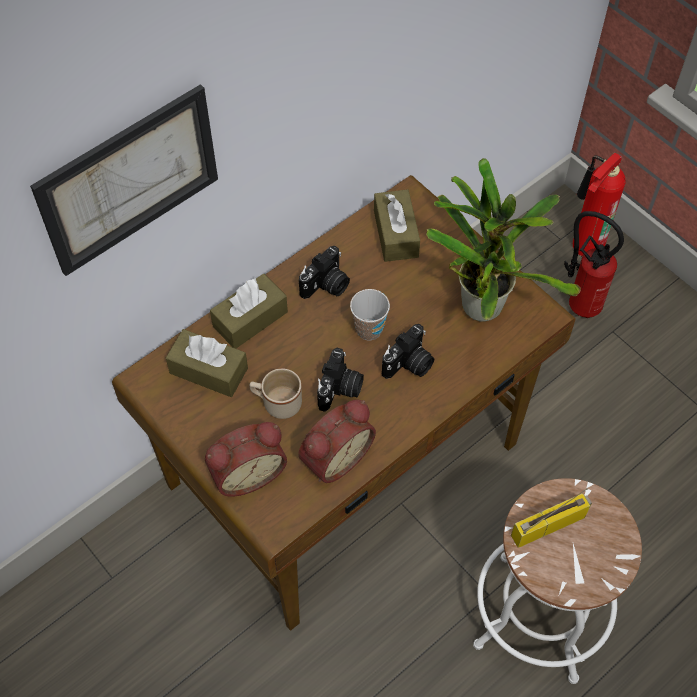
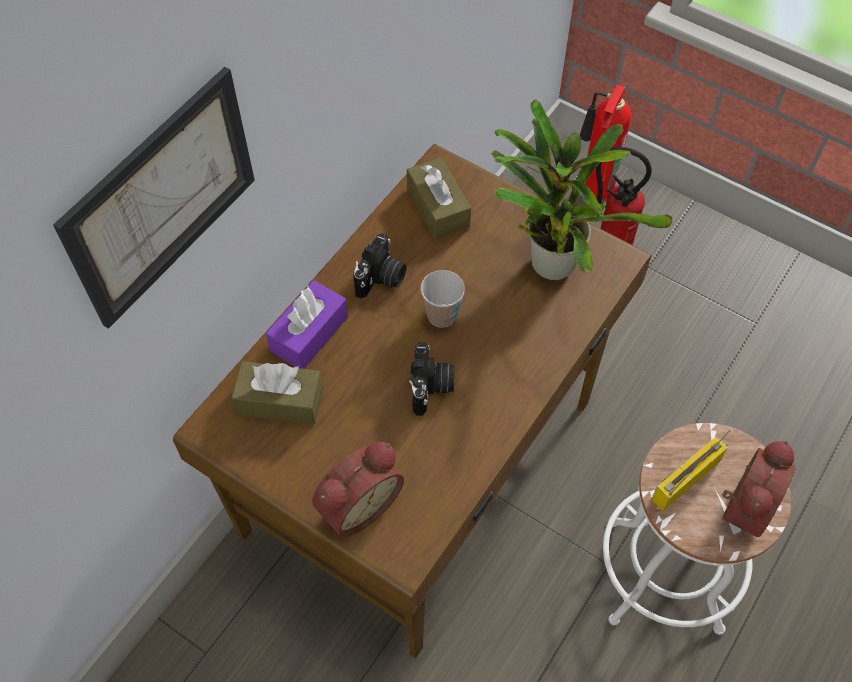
camera: 15 degrees left, 0 degrees up
(250, 319) = (309, 334): brown tissue box -> purple tissue box
(276, 403) = (366, 418): beige mug -> none
(334, 456) = (448, 462): alarm clock -> alarm clock (742, 505)
(409, 364) = (496, 343): camera -> none

